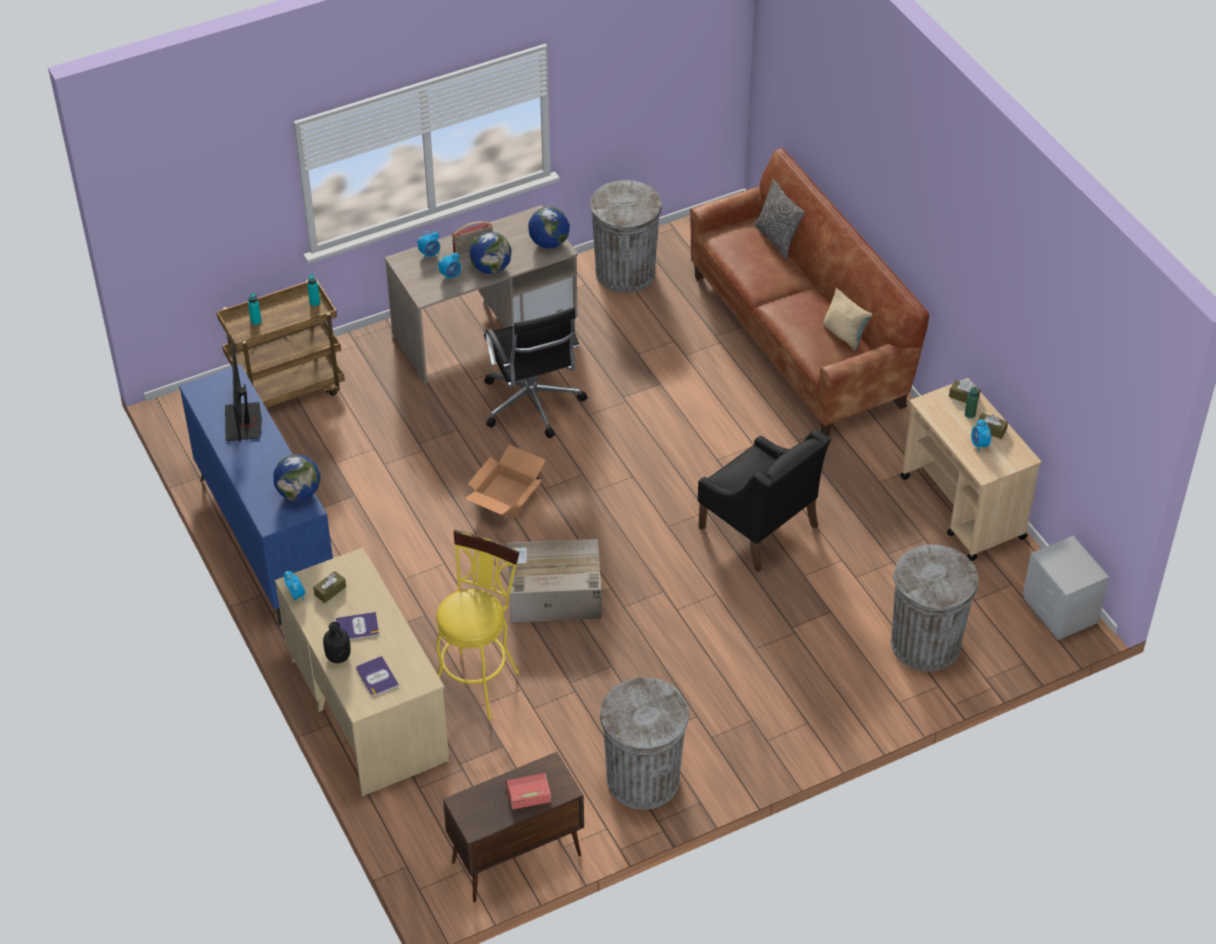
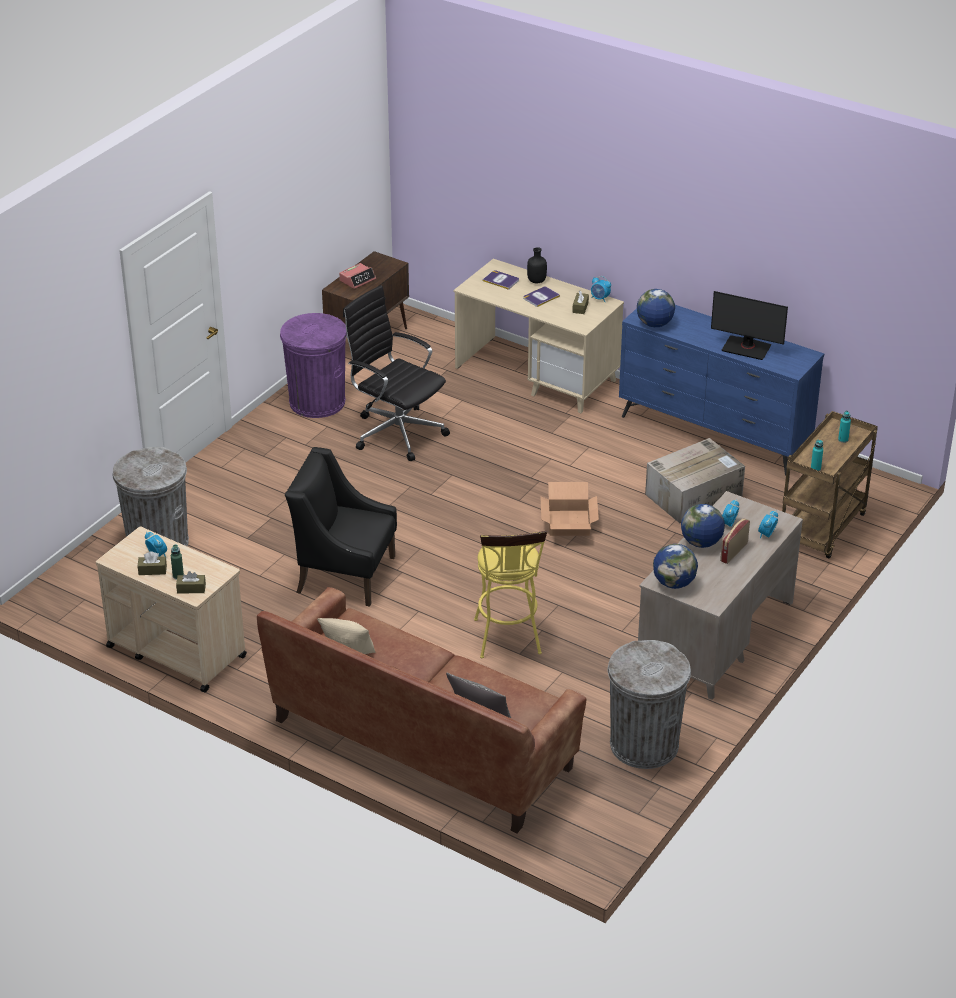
camera: 150 degrees right, 10 degrees down
(243, 422) = (746, 348): monitor -> monitor turned 150 degrees clockwise
(478, 679) = (477, 412): yellow stool -> yellow stool (508, 641)
(532, 405) = (613, 594): black office chair -> black office chair (396, 432)
(553, 595) = (470, 475): cardboard box -> cardboard box (694, 495)
(642, 779) = (317, 402): grey trash can -> purple trash can
(1059, 611) = (55, 603): grey nightstand -> none

